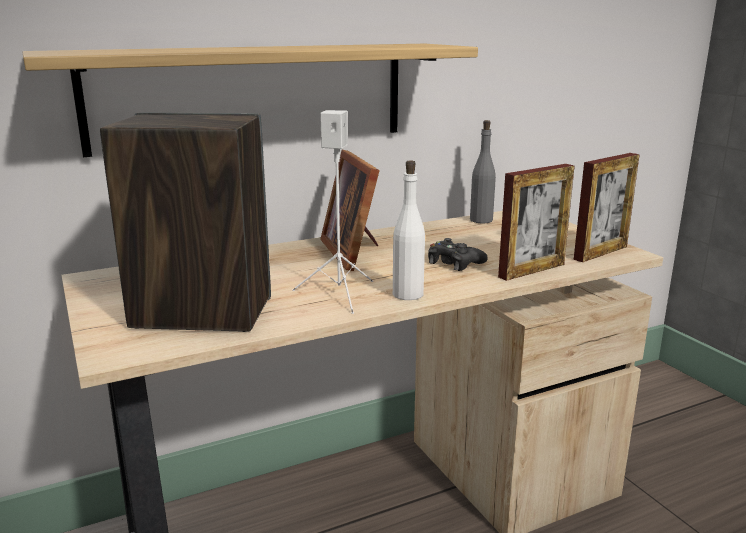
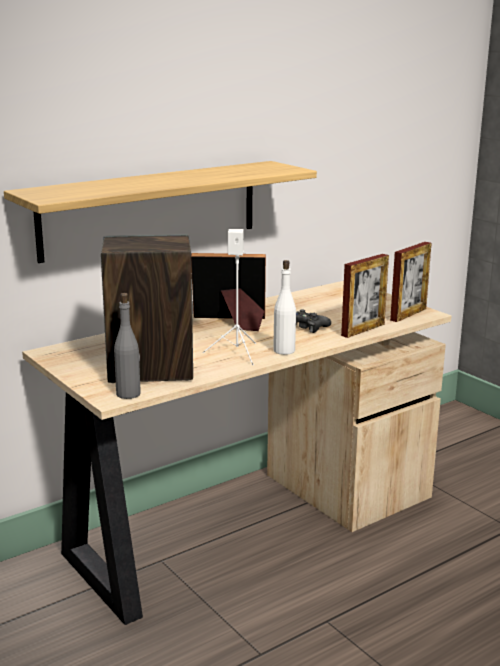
camera: 10 degrees left, 0 degrees up
(355, 251) = (231, 322): picture frame -> picture frame turned 120 degrees clockwise
(481, 220) = (316, 292): grey bottle -> grey bottle (128, 394)

